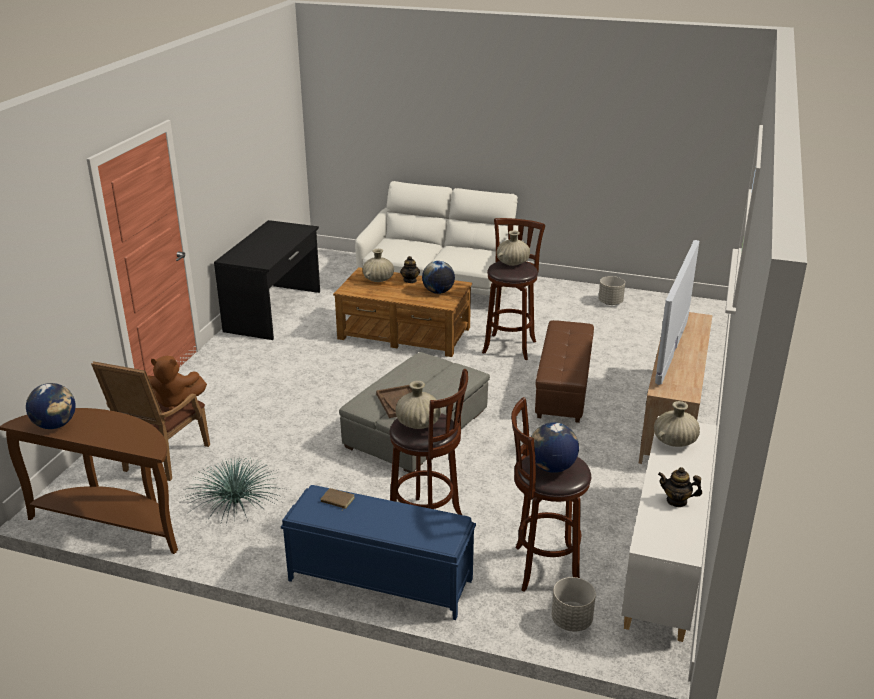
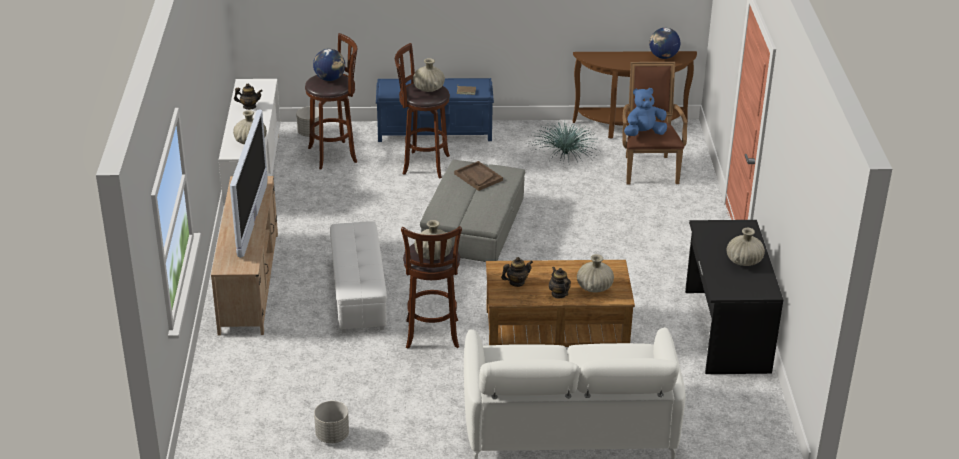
camera: 160 degrees right, 5 degrees up
(175, 401) = (644, 133): brown plush toy -> blue plush toy
(264, 240) = (744, 261): none -> beige vase
(438, 292) = (516, 282): globe -> teapot
(564, 388) = (358, 293): brown ottoman -> white ottoman

